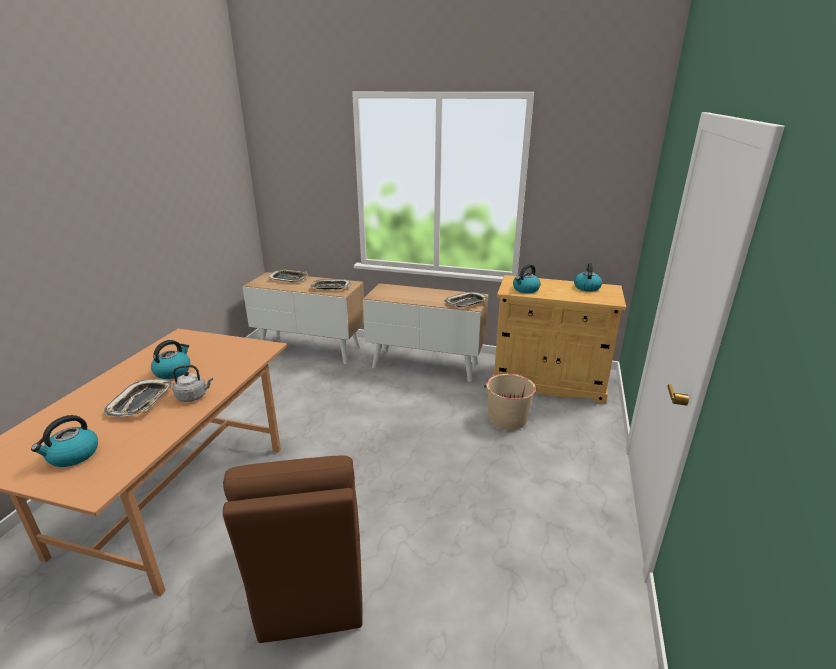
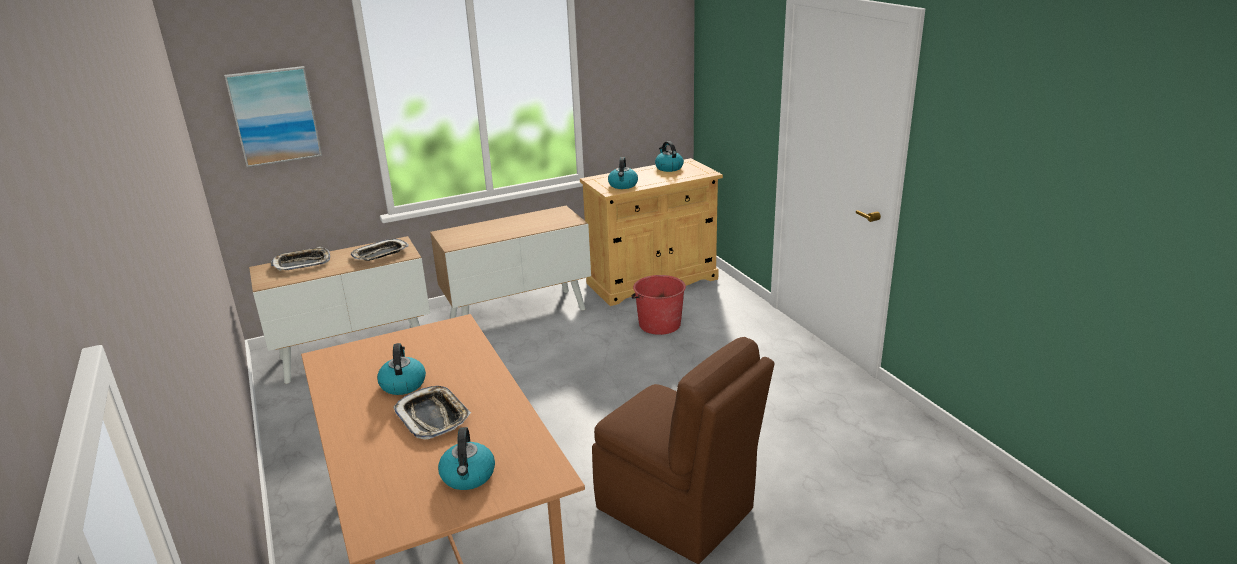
camera: 40 degrees left, 0 degrees up
(193, 396) = (478, 388): grey kettle -> none
(298, 177) = (274, 116): none -> picture
(466, 303) = (561, 220): tray -> none
(507, 418) = (659, 324): beige bucket -> red bucket

